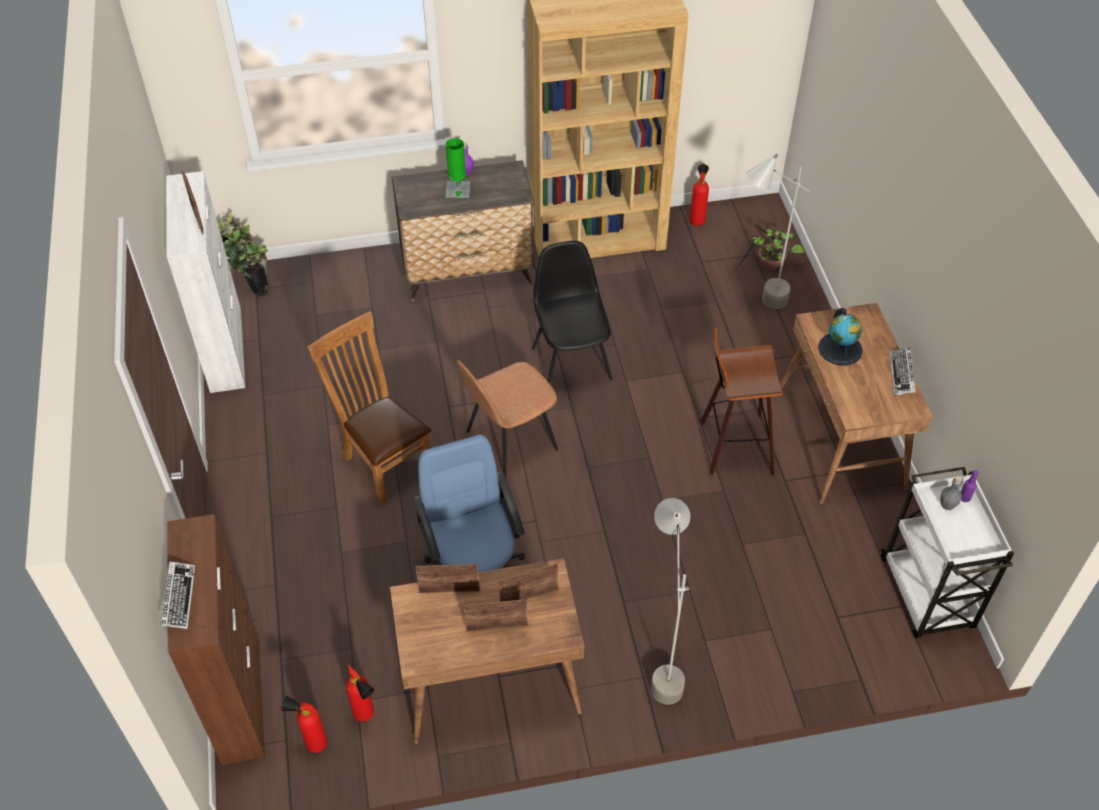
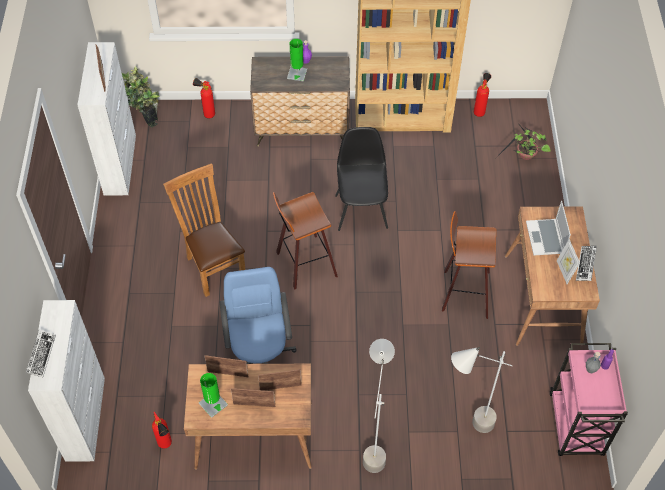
camera: 10 degrees right, 5 degrees up
(241, 698) = (85, 418): brown cabinet -> white cabinet
(312, 743) = (126, 457): fire extinguisher -> fire extinguisher (207, 114)
(437, 636) = (213, 404): none -> green table lamp
(509, 441) = (304, 263): brown chair -> stool
(757, 307) = (507, 187): grey floor lamp -> grey floor lamp (465, 428)
(840, 349) = (545, 238): globe -> laptop
(876, 387) = (564, 271): none -> picture frame
(927, 595) = (576, 426): white cart -> pink cart

